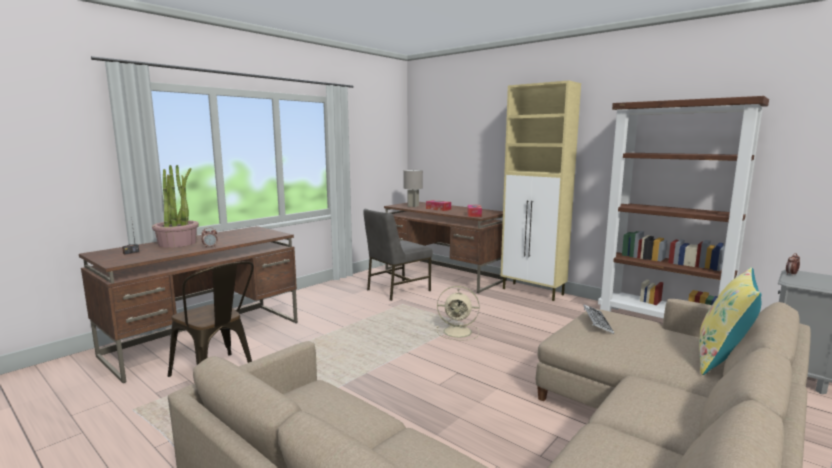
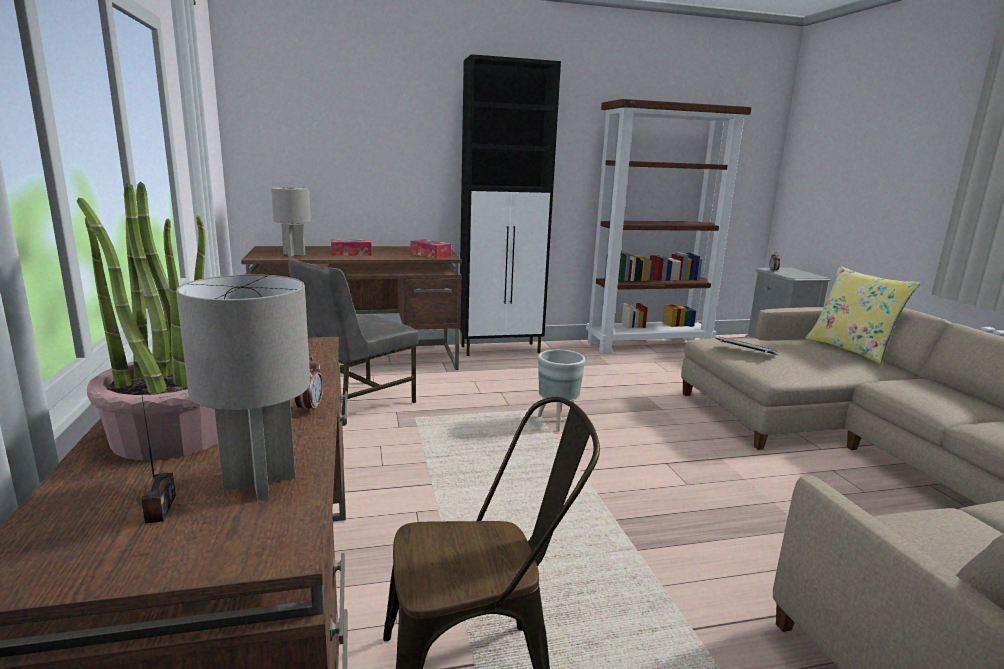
camera: 55 degrees left, 5 degrees up
(152, 255) = (260, 481): none -> grey table lamp
(397, 290) = (356, 402): grey chair -> grey chair turned 45 degrees clockwise
(459, 332) = (557, 421): beige fan -> grey planter
(533, 292) = (501, 349): beige cabinet -> black cabinet

